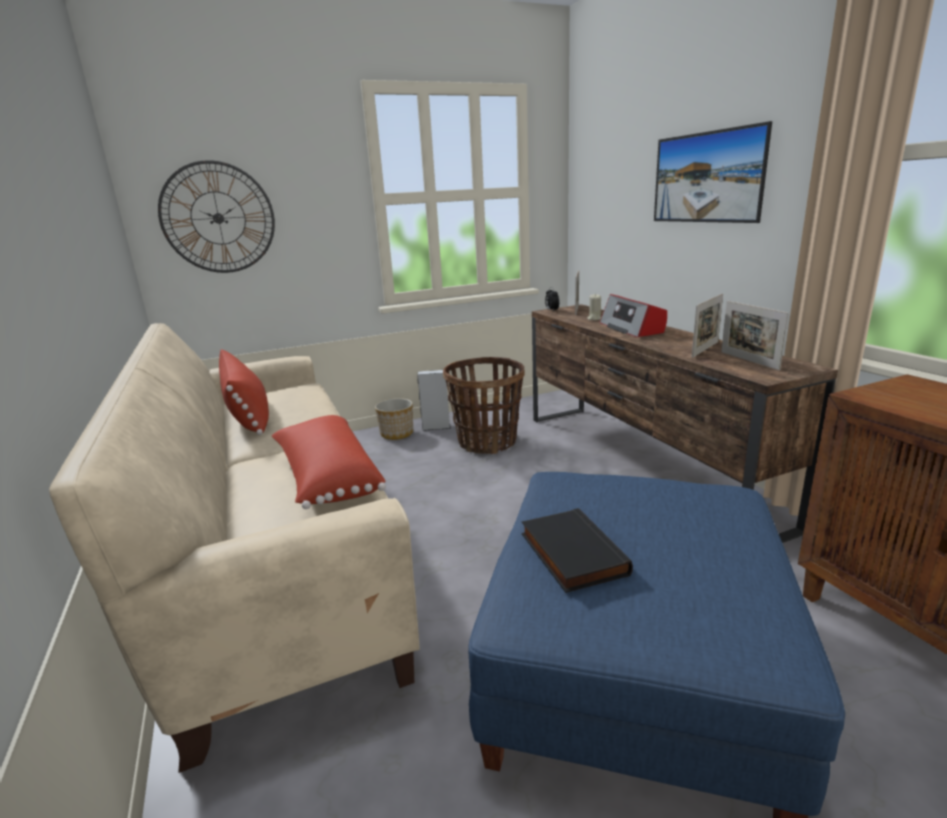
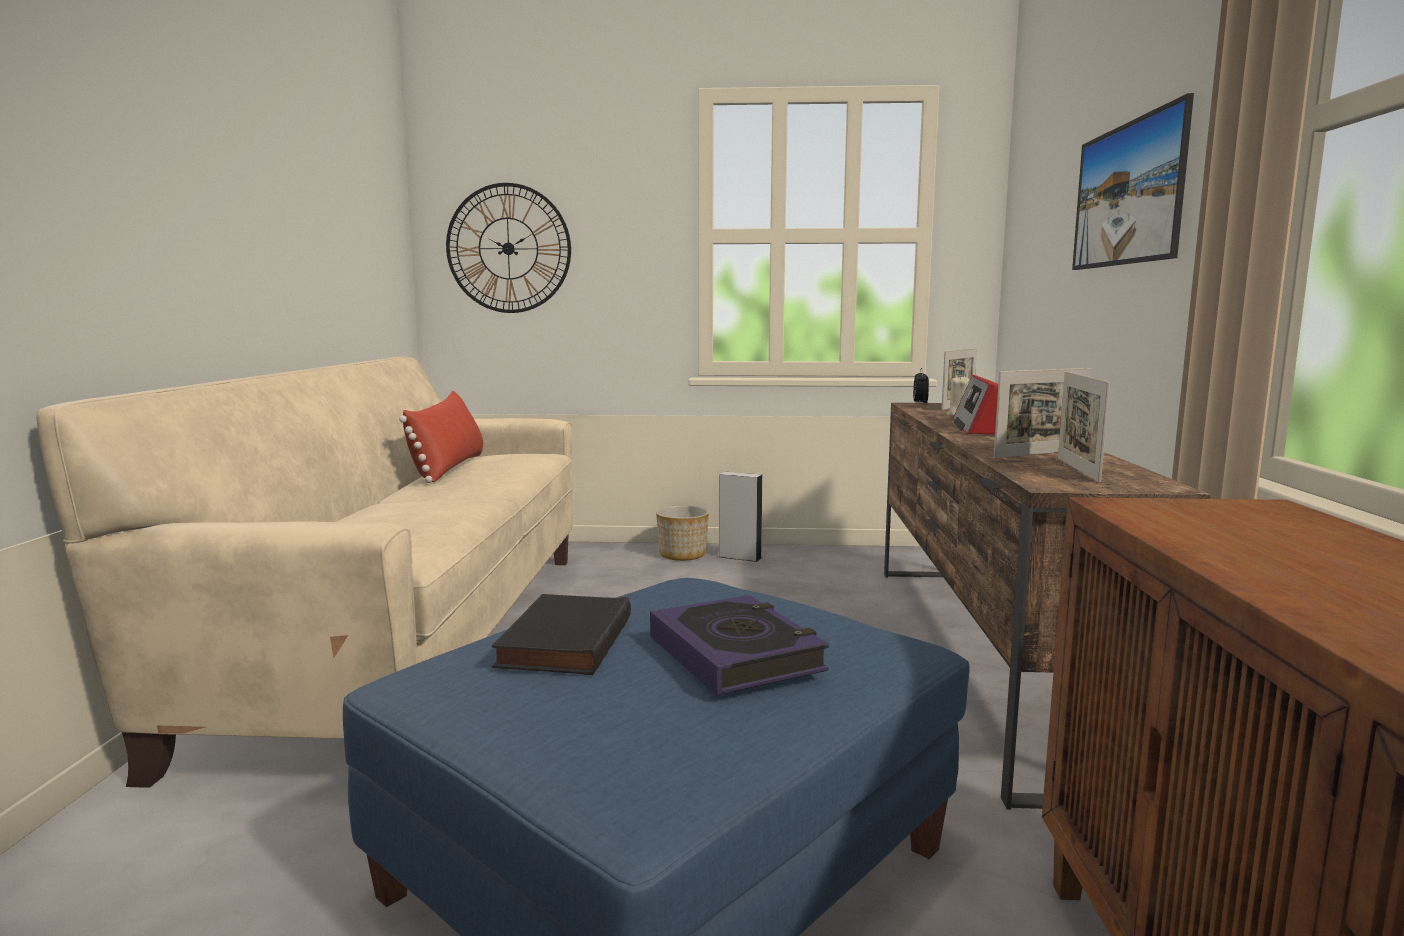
camera: 25 degrees right, 10 degrees down
(326, 478) = (417, 521): red pillow -> none
(487, 442) = (787, 585): basket -> none
(680, 531) = (735, 654): none -> book

